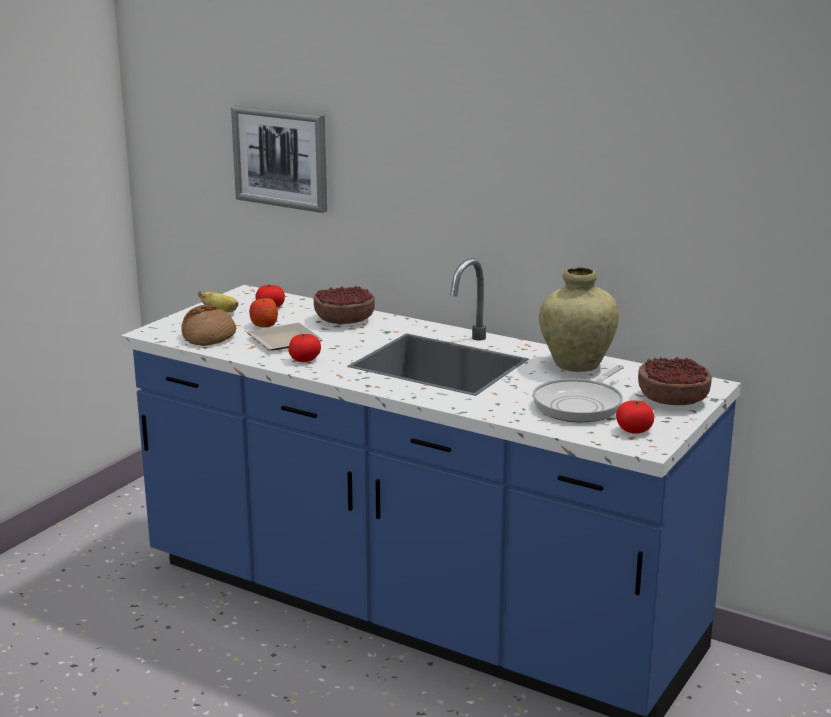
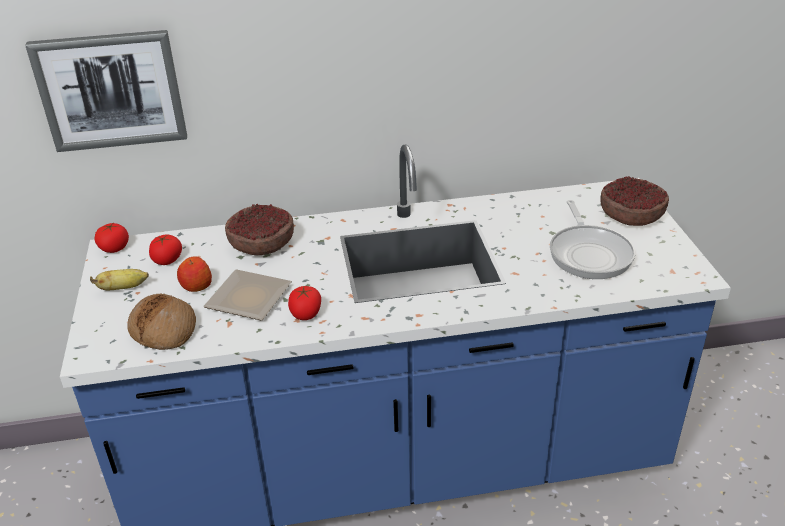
camera: 40 degrees left, 15 degrees up
(576, 365) = (518, 210): beige vase -> none
(634, 430) = (662, 262): tomato -> tomato (114, 248)

